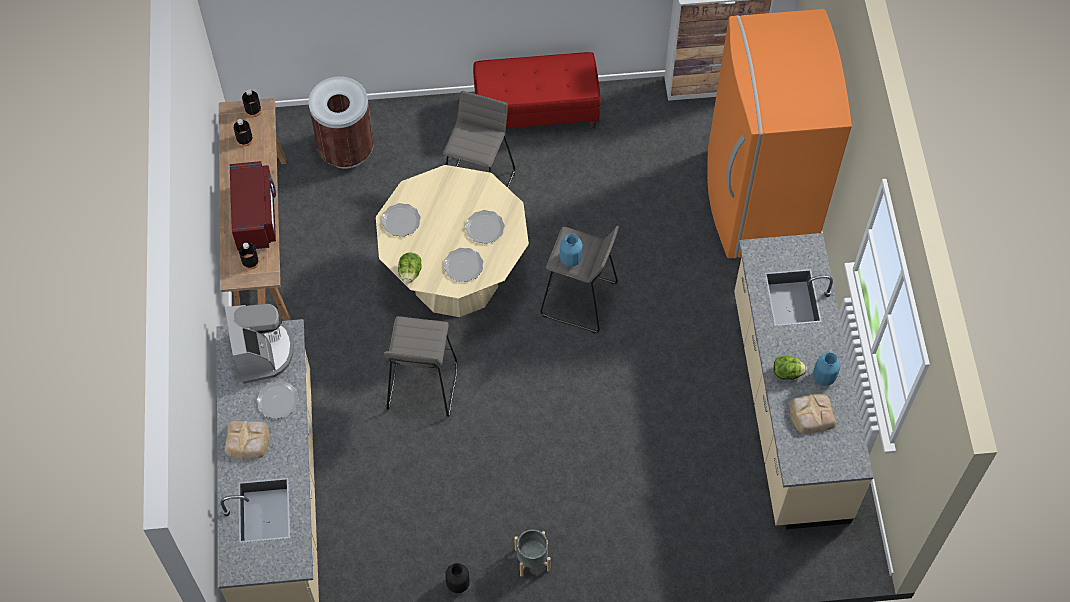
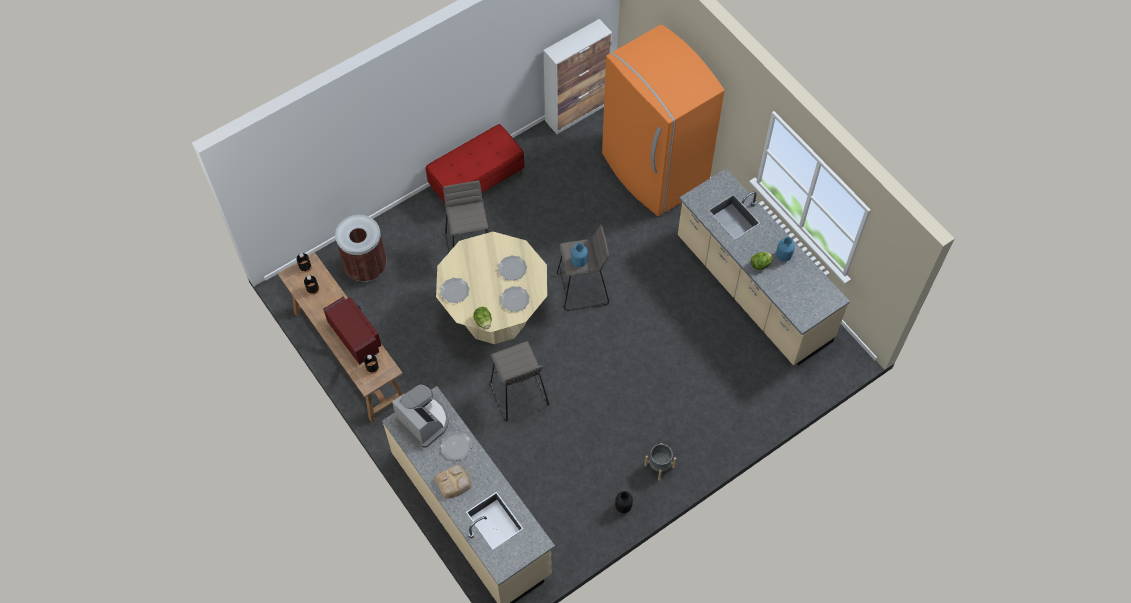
camera: 30 degrees left, 0 degrees up
(811, 414) = (790, 282): bread -> none

